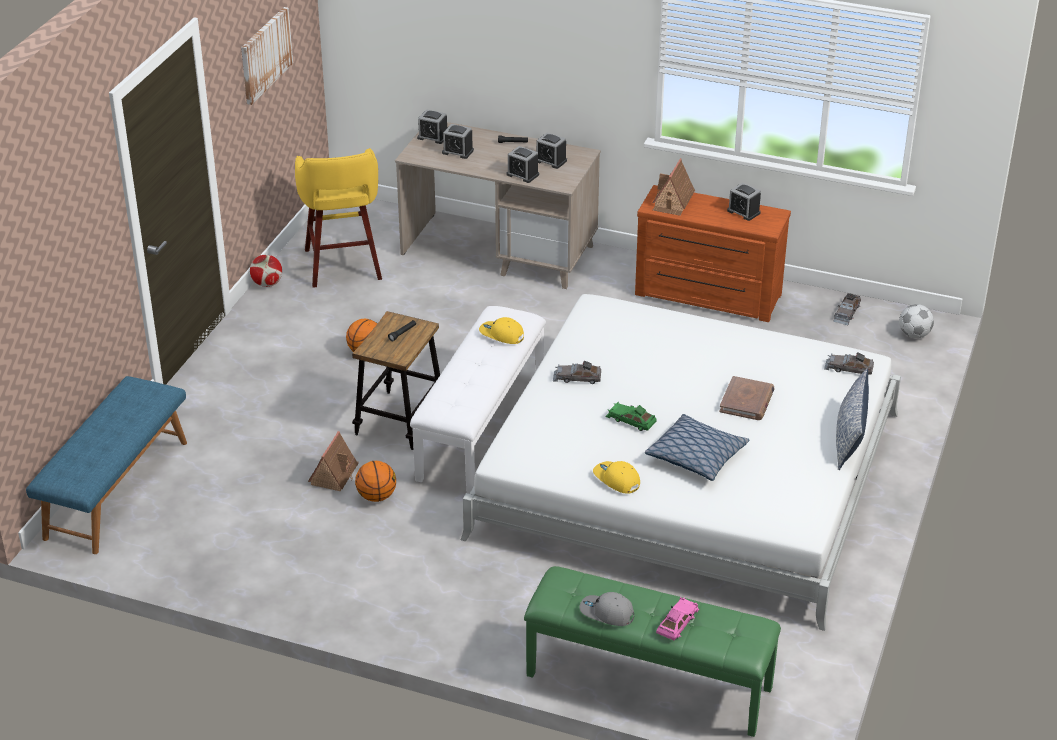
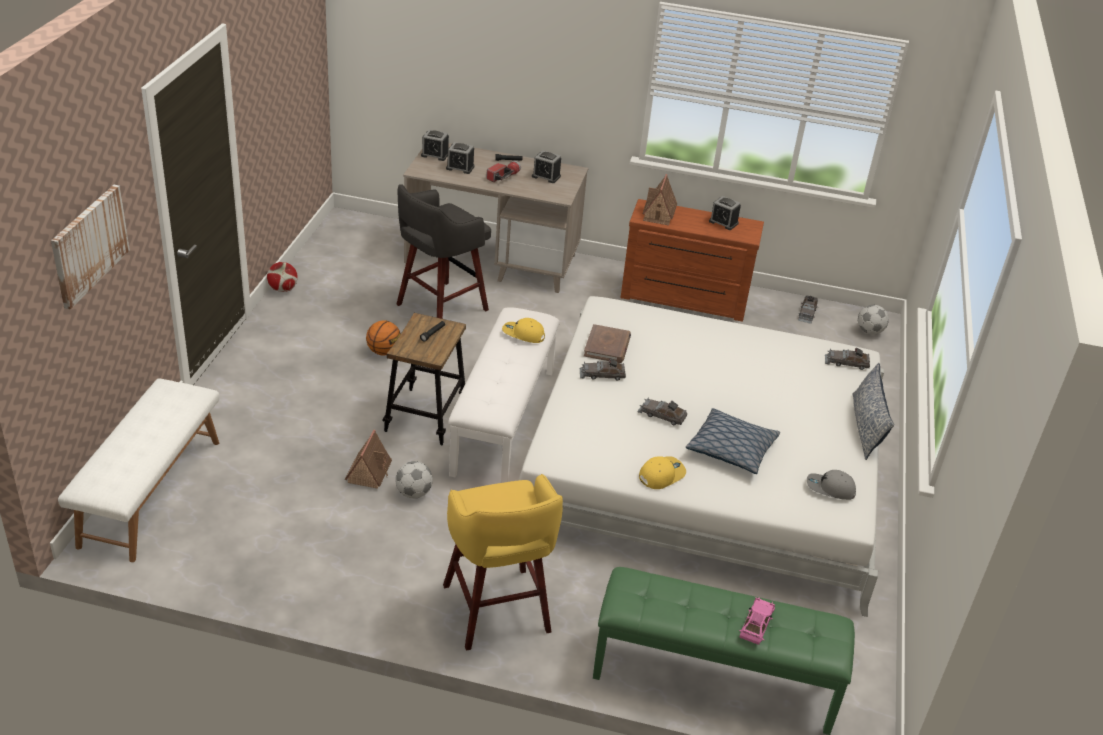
camera: 10 degrees left, 0 degrees up
(116, 489) = (150, 492): blue bench -> white bench
(265, 55) = (283, 71): picture -> picture (89, 245)
(343, 266) = (352, 273): yellow stool -> yellow stool (497, 611)
(376, 496) = (413, 493): basketball -> football
(432, 305) = (439, 308): none -> grey stool
(503, 161) = (503, 176): none -> flashlight
(522, 174) = (523, 188): alarm clock -> none
(606, 613) = (683, 617): grey cap -> grey cap (830, 489)
(616, 480) = (661, 475): yellow cap -> yellow cap turned 105 degrees clockwise
(630, 420) = (661, 415): green toy car -> grey toy car
(747, 401) = (764, 395): brown book -> brown book (607, 346)

